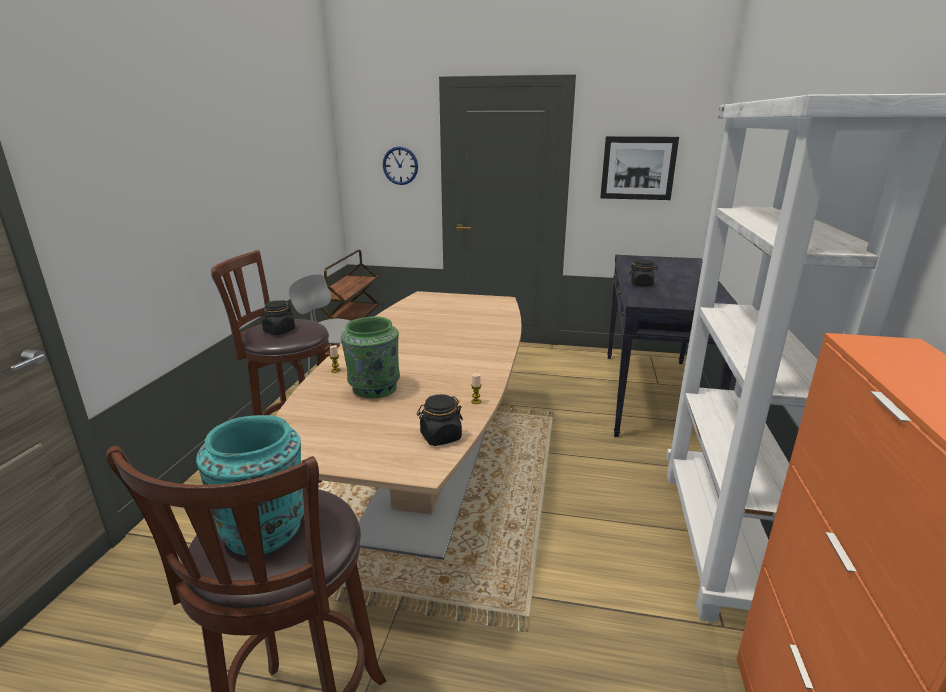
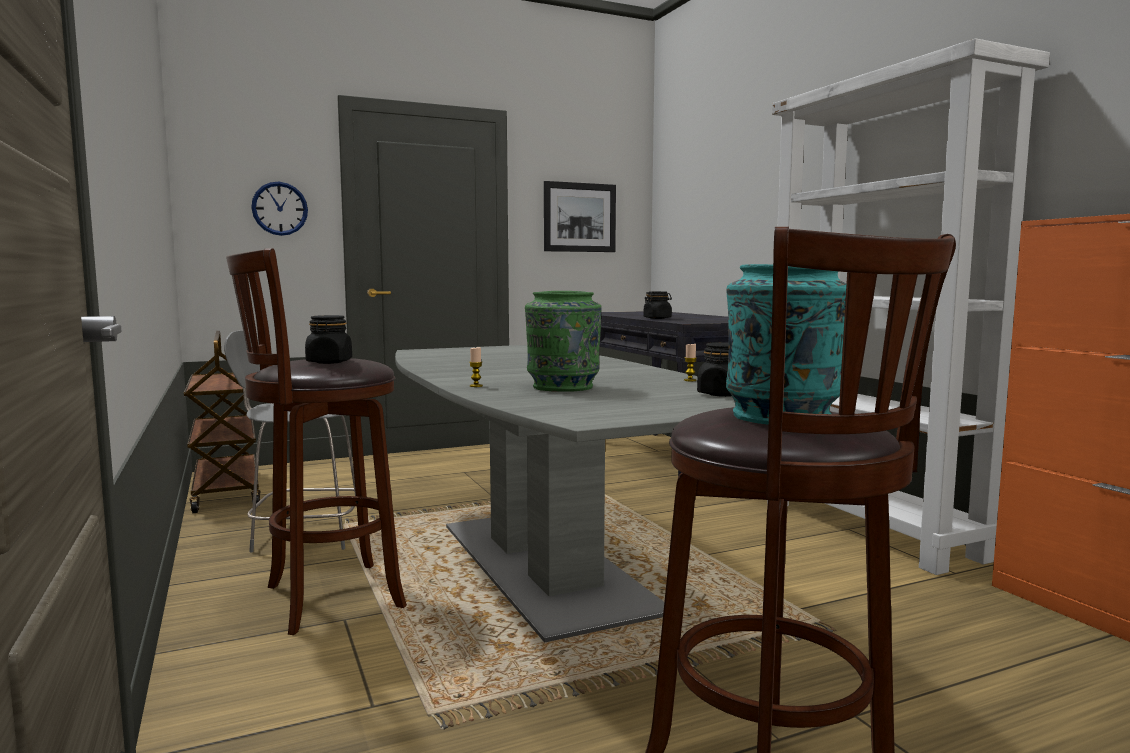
camera: 35 degrees left, 15 degrees down
(428, 478) = (543, 565): brown dining table -> grey dining table

